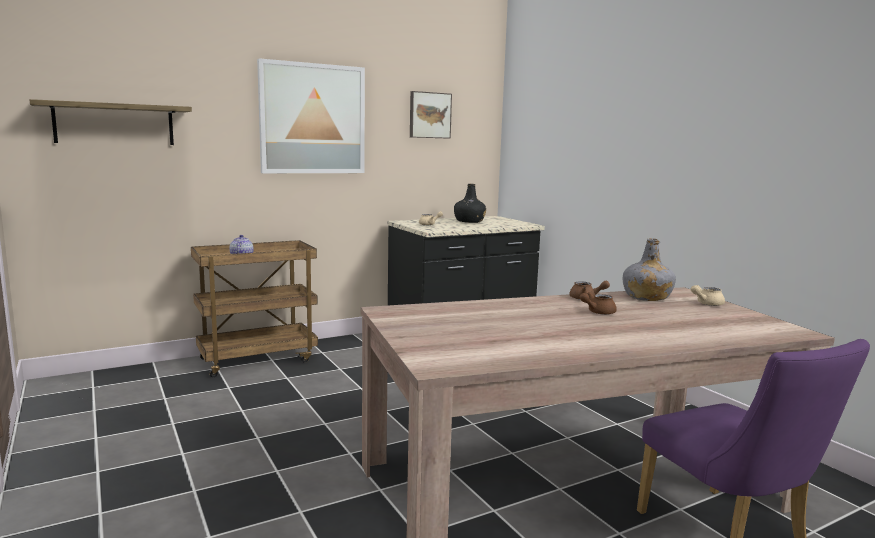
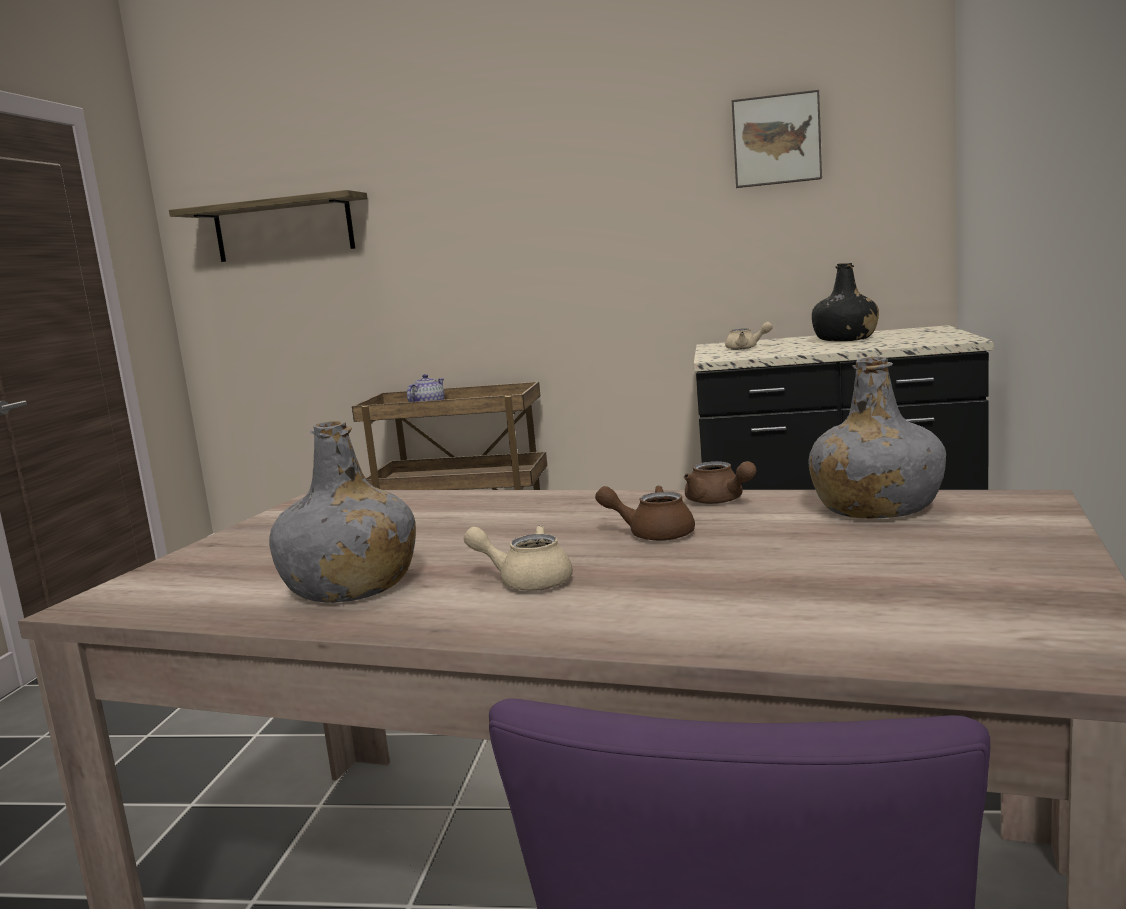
camera: 40 degrees right, 0 degrees up
(312, 119) = (552, 181): picture -> none
(540, 344) = (350, 587): none -> grey bottle
(706, 304) = (1004, 538): beige teapot -> beige teapot (526, 581)

